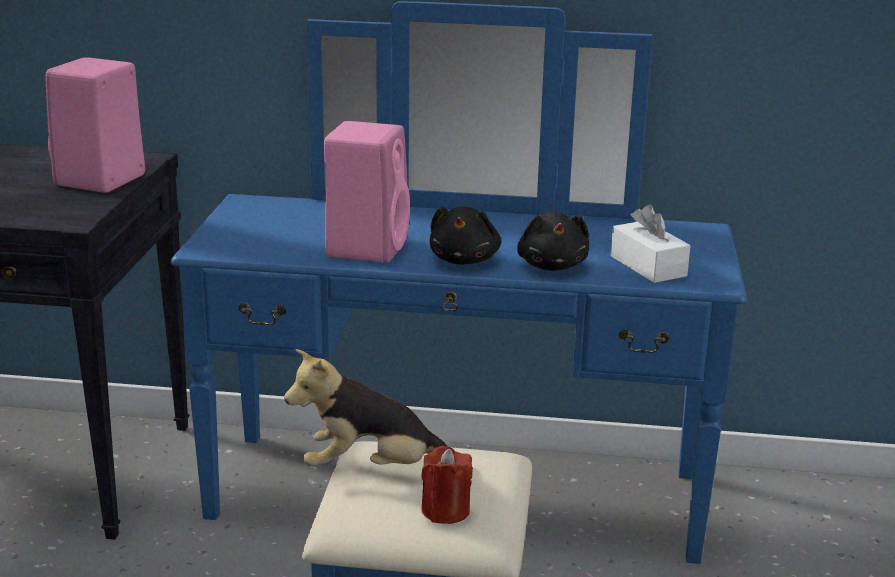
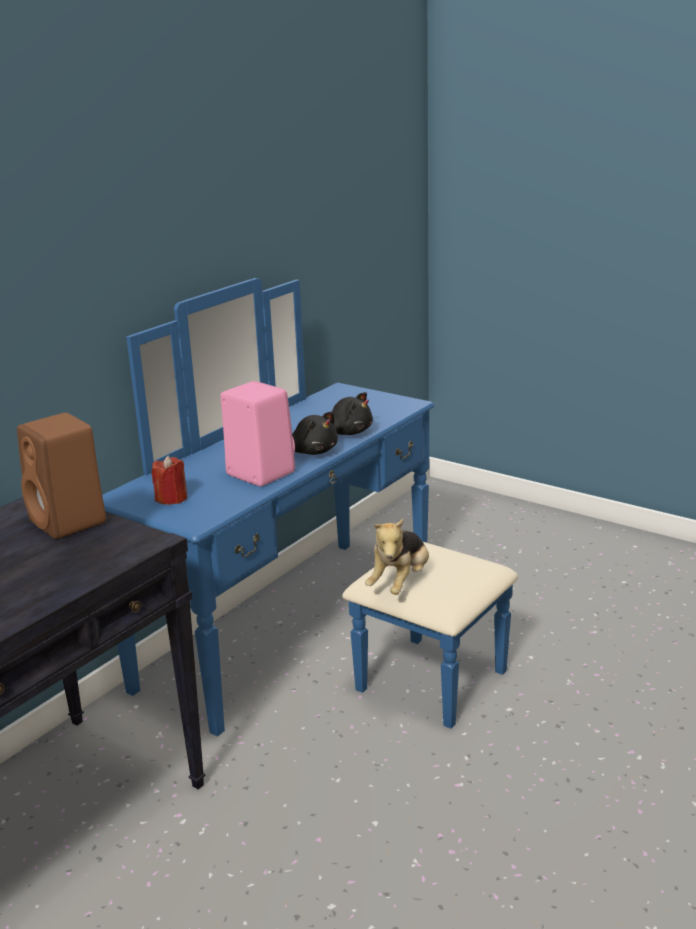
camera: 60 degrees left, 0 degrees up
(99, 181) = (70, 522): pink speaker -> brown speaker
(445, 510) = (463, 570): red candle -> red candle (172, 498)
(648, 266) = (375, 411): white tissue box -> none

